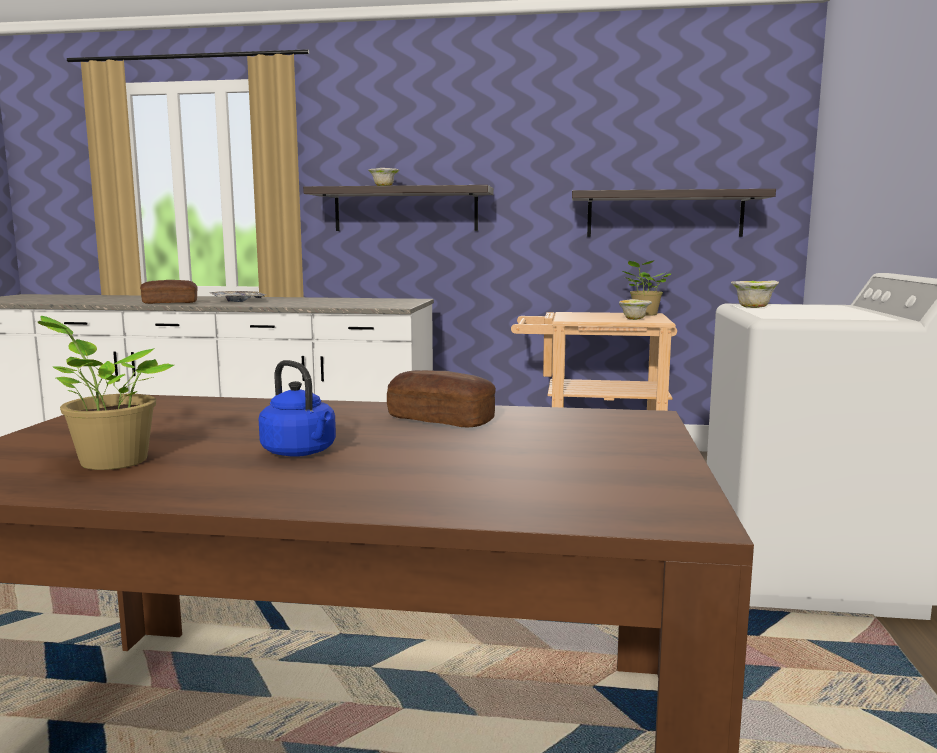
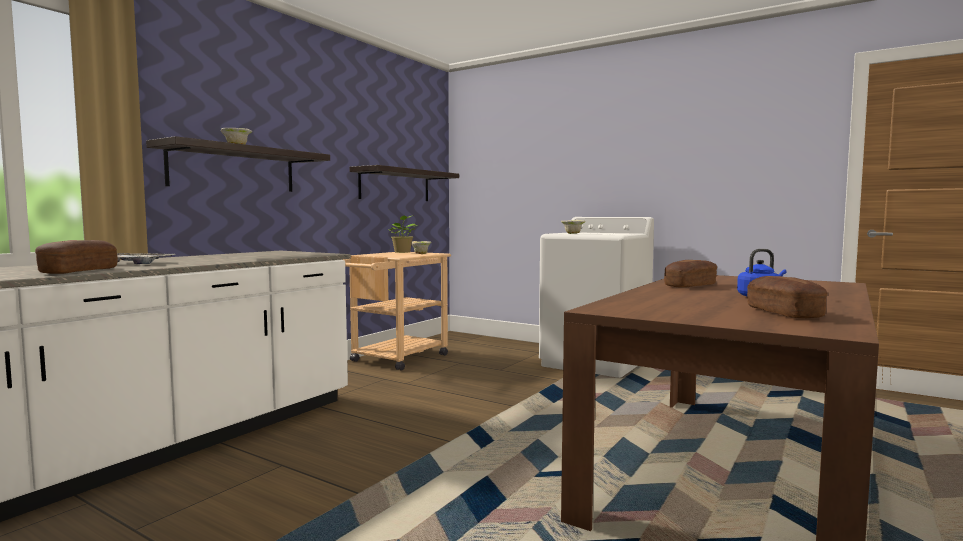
camera: 65 degrees left, 5 degrees down
(109, 461) = (783, 313): potted plant -> bread

